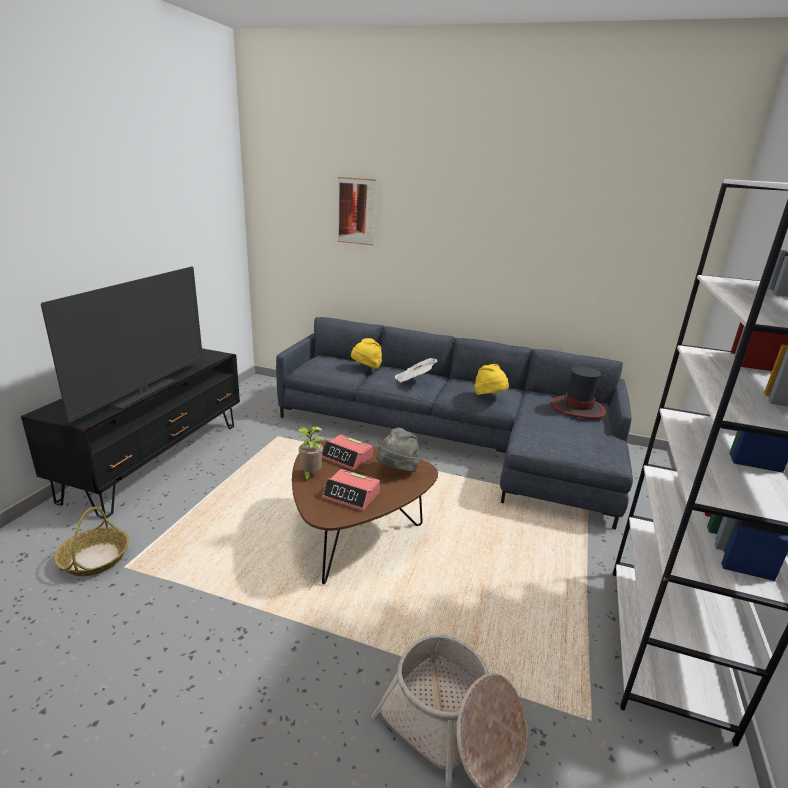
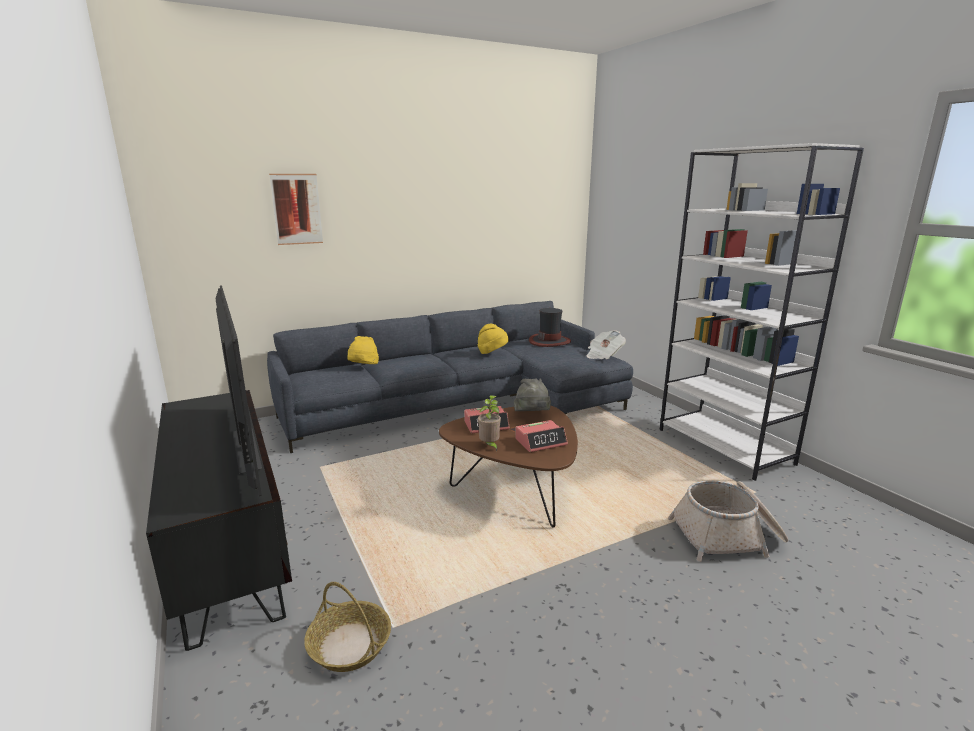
camera: 45 degrees left, 5 degrees down
(414, 380) = (421, 361): newspaper -> newspaper (603, 355)

